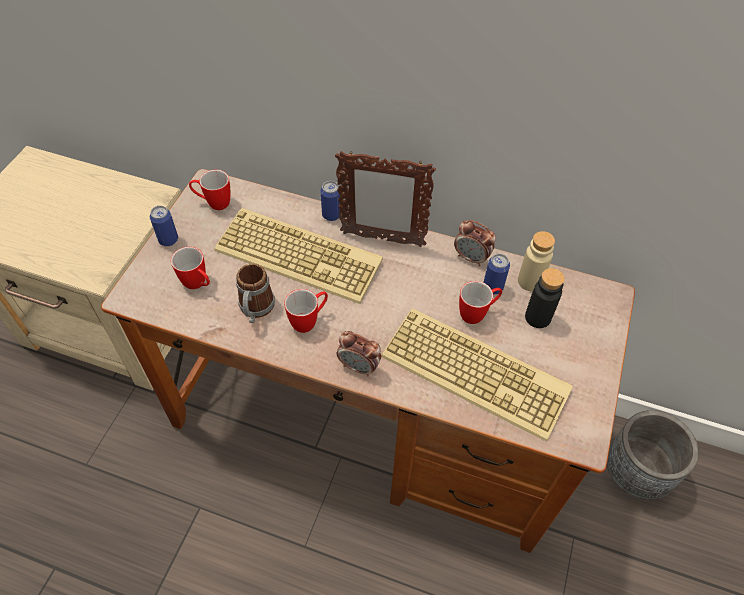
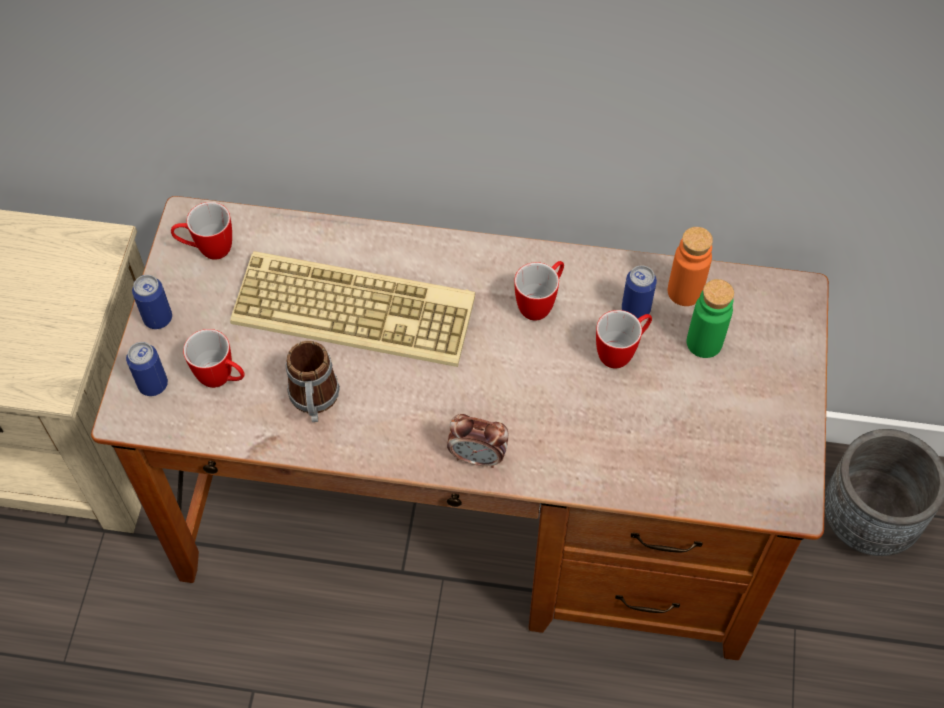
camera: 10 degrees left, 5 degrees up
(309, 321) = (393, 404): mug -> mug (540, 303)
(331, 215) = (385, 238): can -> can (153, 385)
(382, 239) = (466, 263): picture frame -> none
(471, 258) = (598, 270): alarm clock -> none
(477, 371) = (637, 434): keyboard -> none
(530, 281) = (684, 291): beige bottle -> orange bottle
(537, 317) = (704, 342): black bottle -> green bottle

